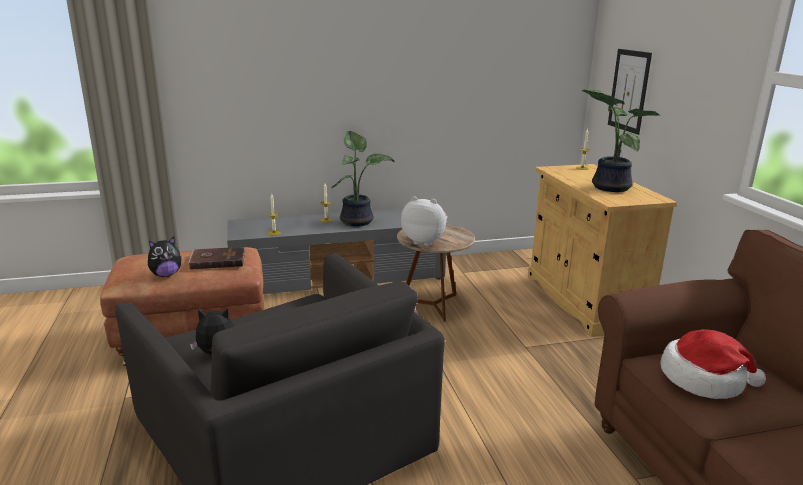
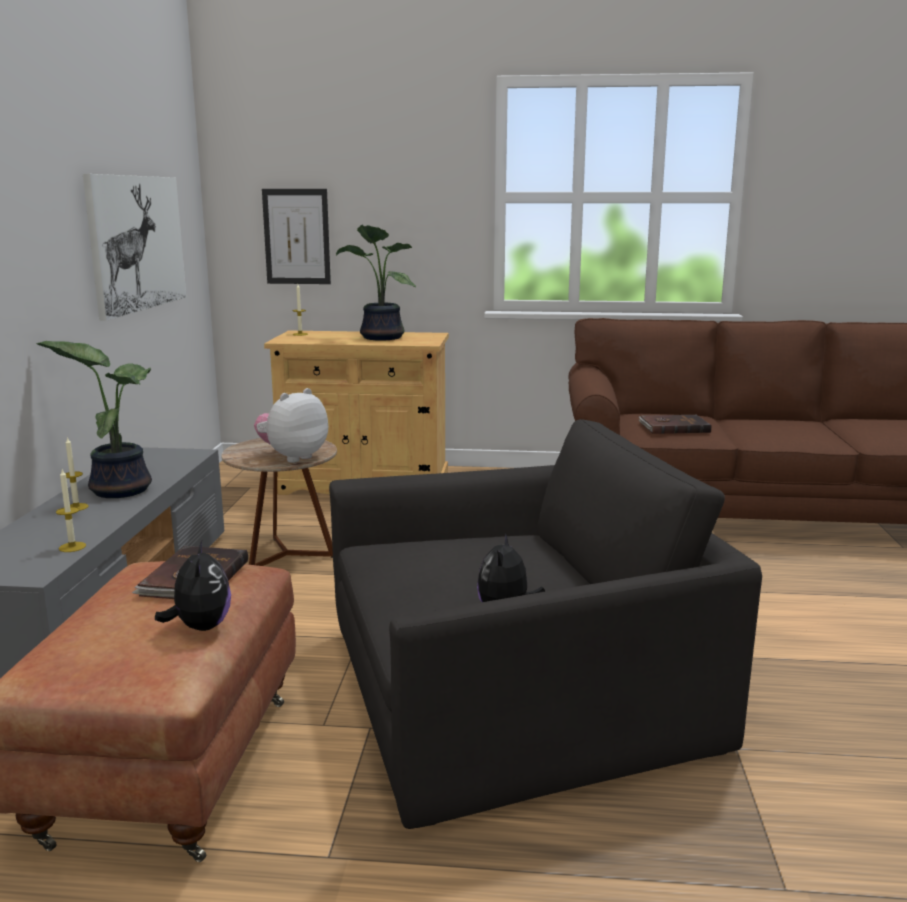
camera: 70 degrees left, 5 degrees down
(477, 82) = (137, 243): none -> picture
(704, 379) = (673, 427): hat -> brown book

